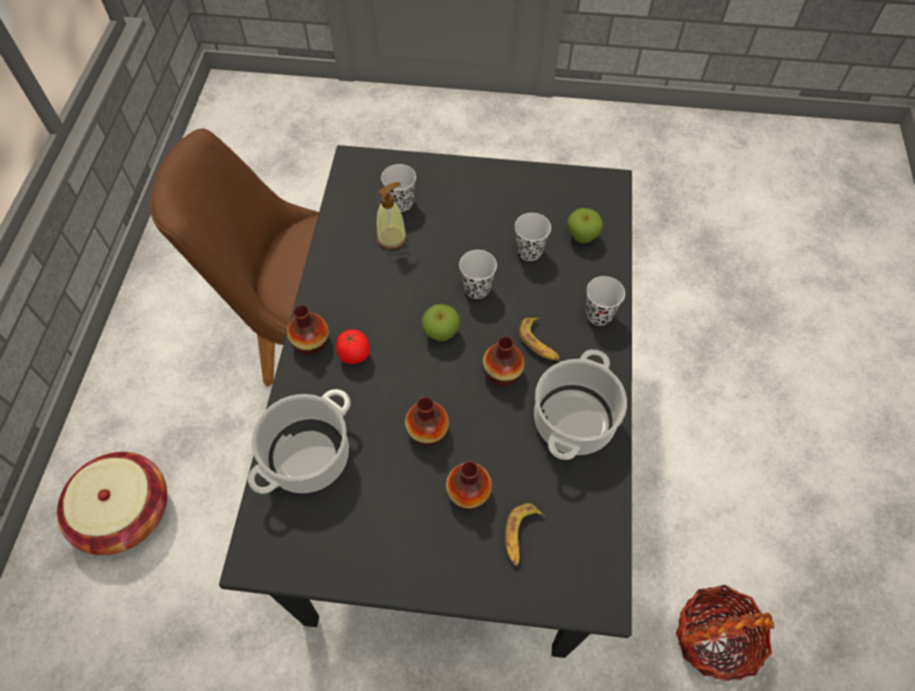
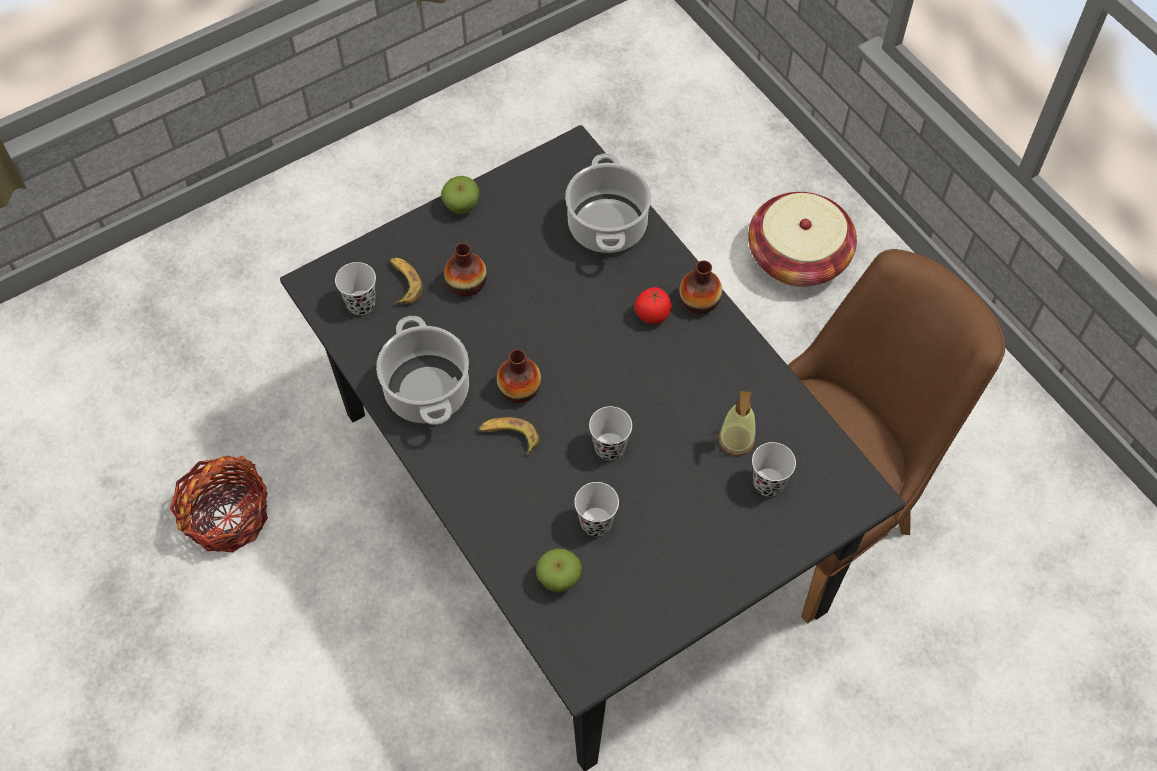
camera: 140 degrees right, 0 degrees up
(427, 430) = (537, 303): vase -> none
(441, 333) = (601, 384): apple -> apple (461, 207)
(599, 315) = (477, 503): black cup -> black cup (361, 304)

